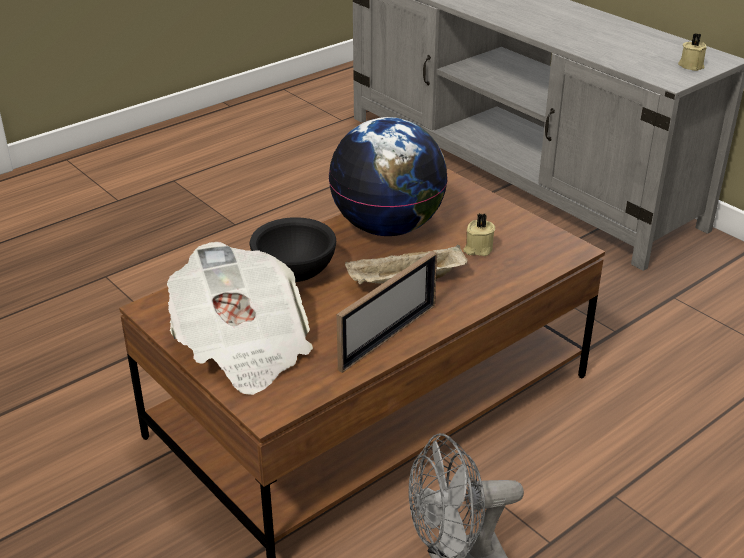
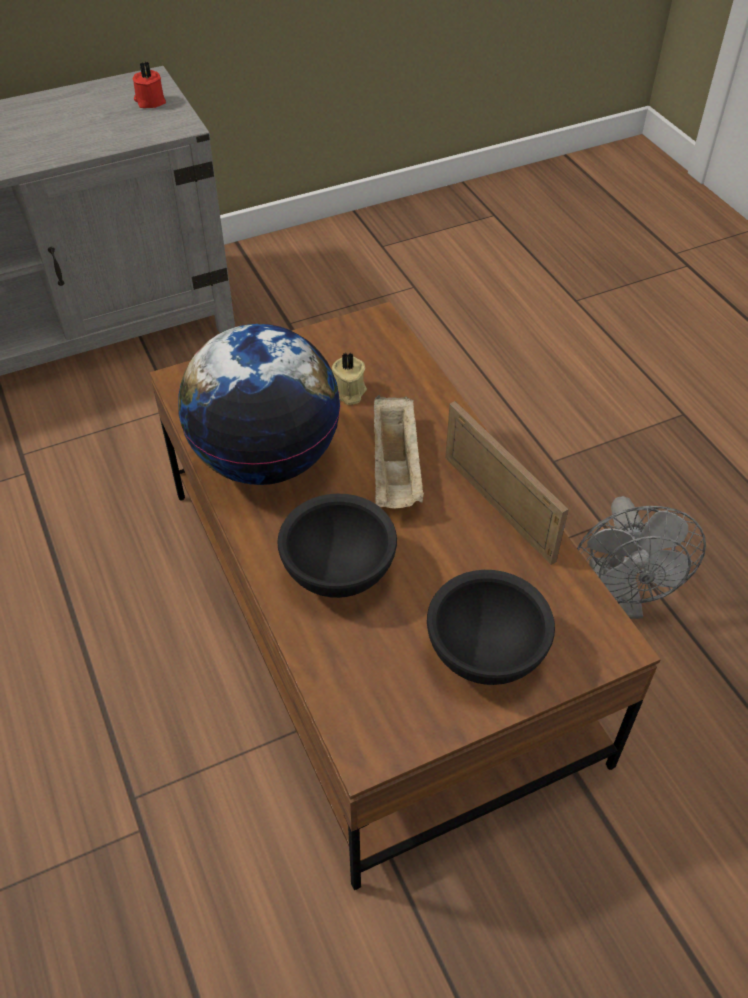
camera: 75 degrees left, 15 degrees up
(243, 347) = (487, 652): newspaper -> black bowl
(691, 65) = (150, 101): beige candle -> red candle

